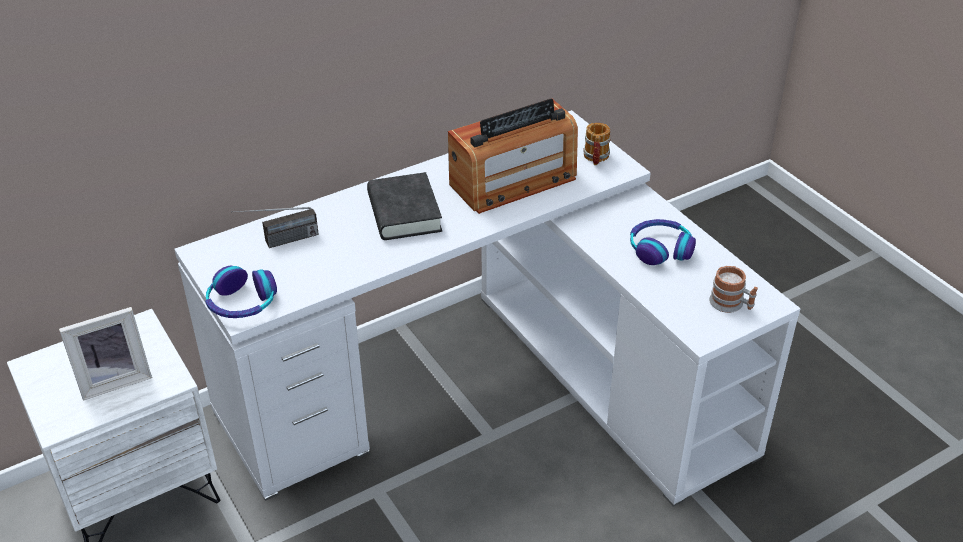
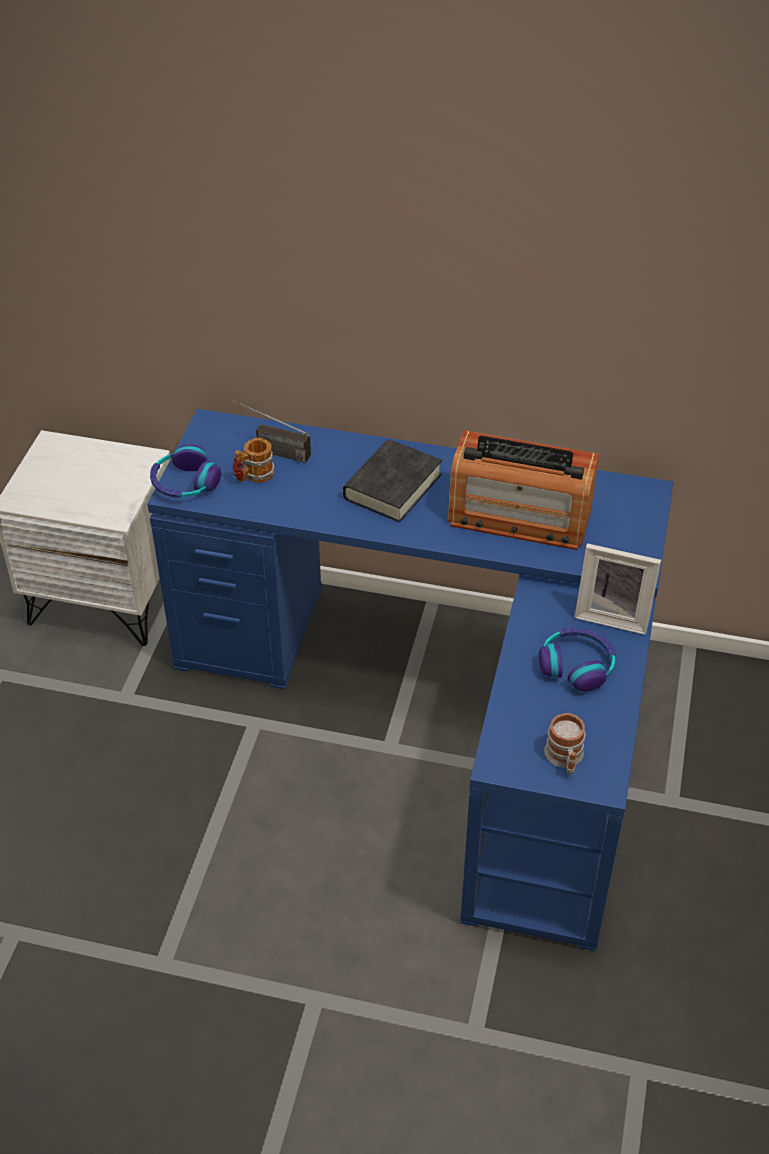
camera: 45 degrees right, 5 degrees up
(114, 379) = (84, 489): picture frame -> picture frame (613, 615)
(494, 383) = (448, 706): white desk -> blue desk
(596, 158) = (625, 542): mug -> mug (254, 476)

